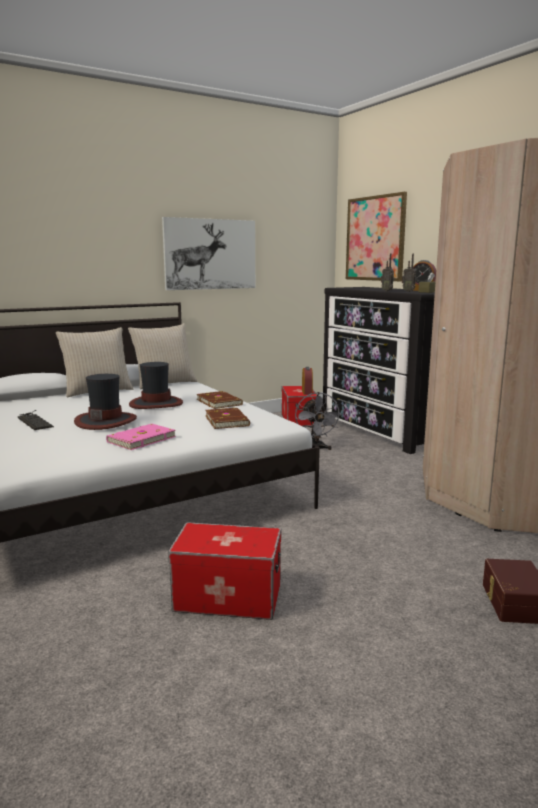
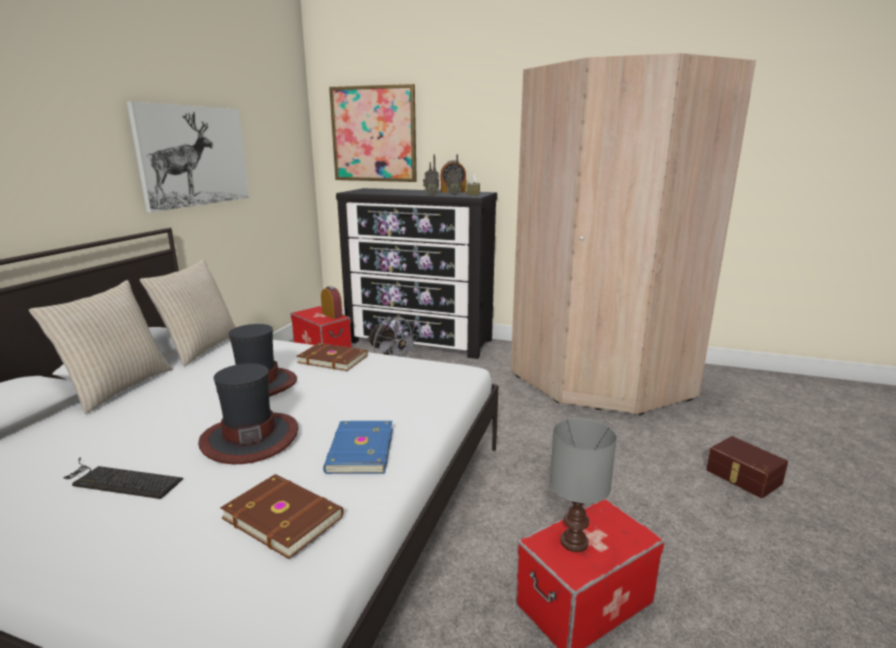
camera: 40 degrees left, 5 degrees up
(140, 439) = (359, 450): pink book -> blue book
(213, 535) = (573, 542): none -> grey table lamp
(227, 420) = (399, 384): brown book -> brown book (284, 516)

